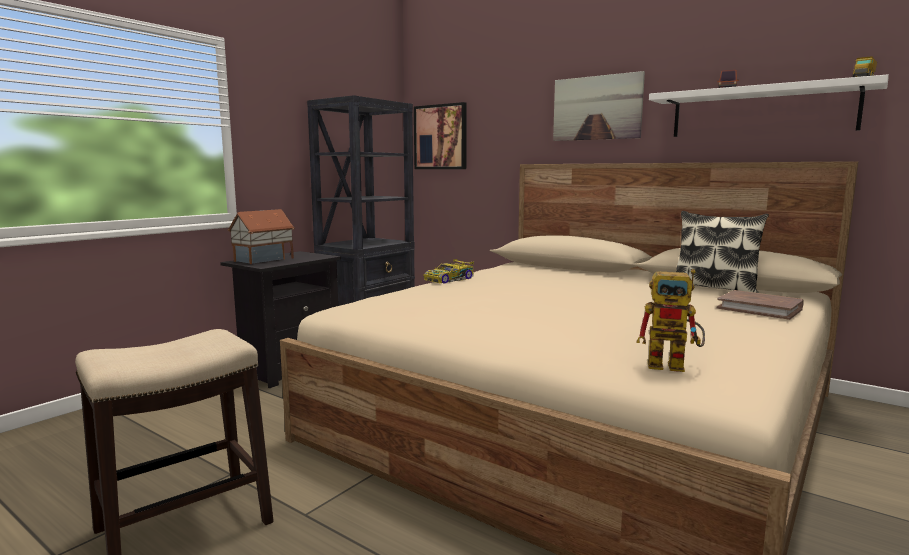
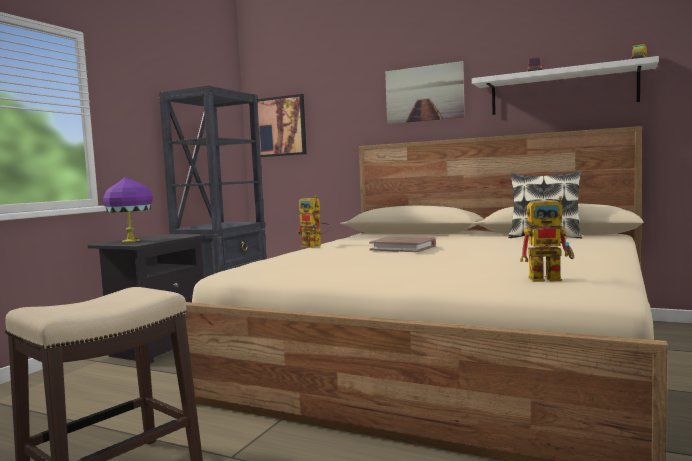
camera: 10 degrees left, 5 degrees down
(264, 260) = (131, 241): toy house -> purple table lamp
(450, 279) = (315, 246): toy car -> toy robot
(759, 308) = (589, 244): brown book -> brown book (403, 248)

